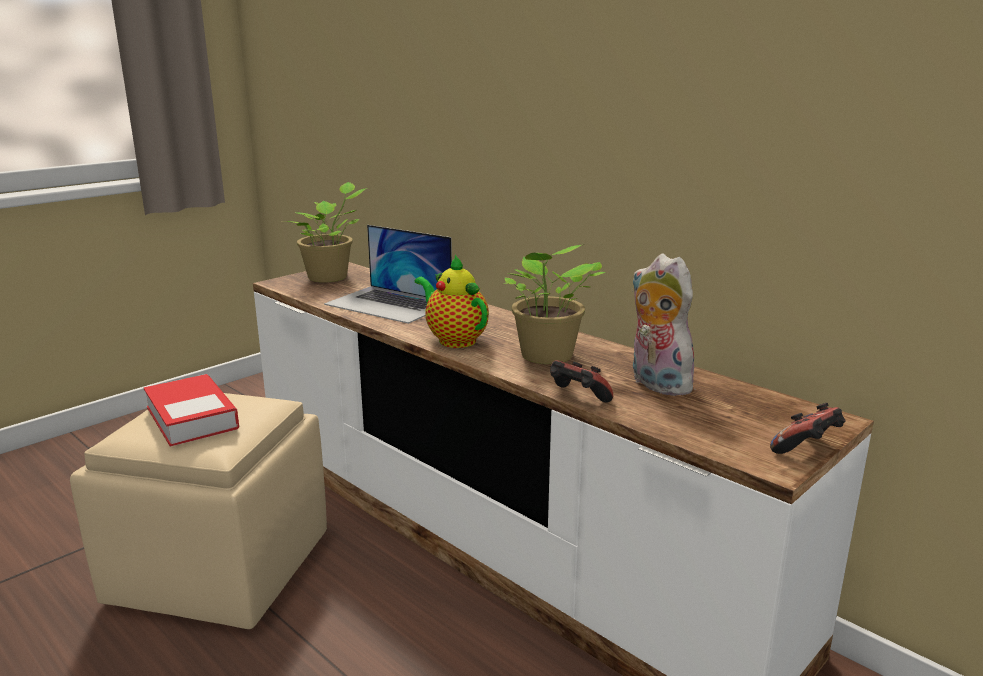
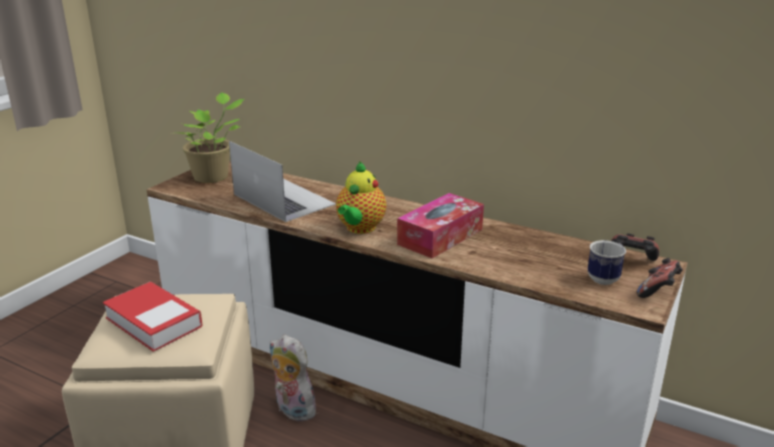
camera: 15 degrees left, 5 degrees up
(389, 304) = (283, 199): laptop -> laptop turned 150 degrees counterclockwise
(454, 339) = (360, 229): teapot -> teapot turned 105 degrees counterclockwise
(546, 357) = (440, 237): potted plant -> tissue box
(577, 399) = (485, 271): game controller -> game controller (632, 260)
(655, 384) = (532, 251): plush toy -> plush toy (292, 410)
(739, 425) = (605, 278): none -> mug

